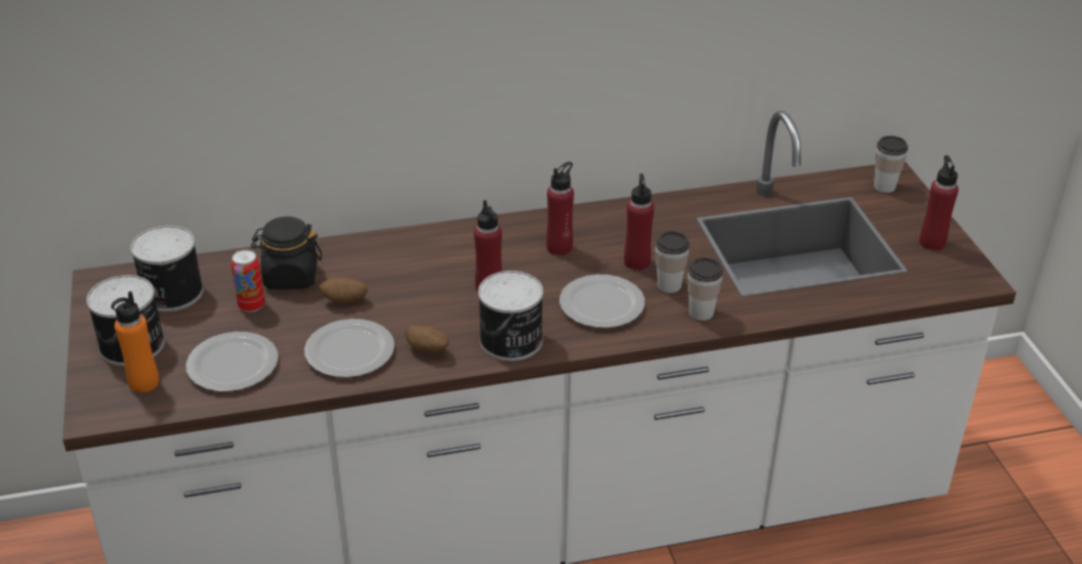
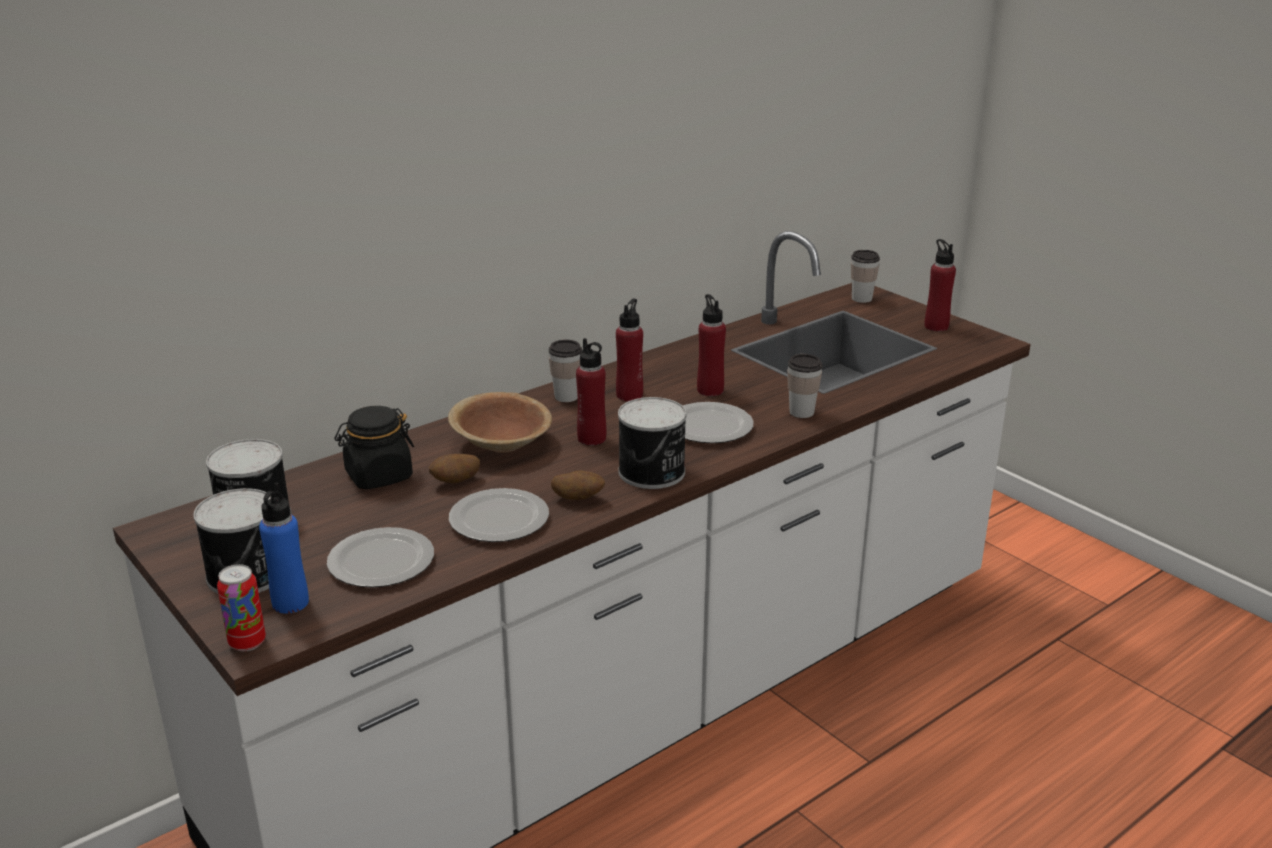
camera: 25 degrees left, 10 degrees down
(143, 383) = (290, 603): orange bottle -> blue bottle
(251, 306) = (357, 508): can -> can (247, 643)
(410, 271) = (501, 443): none -> brown bowl
(669, 285) = (754, 400): cup -> cup (566, 397)

